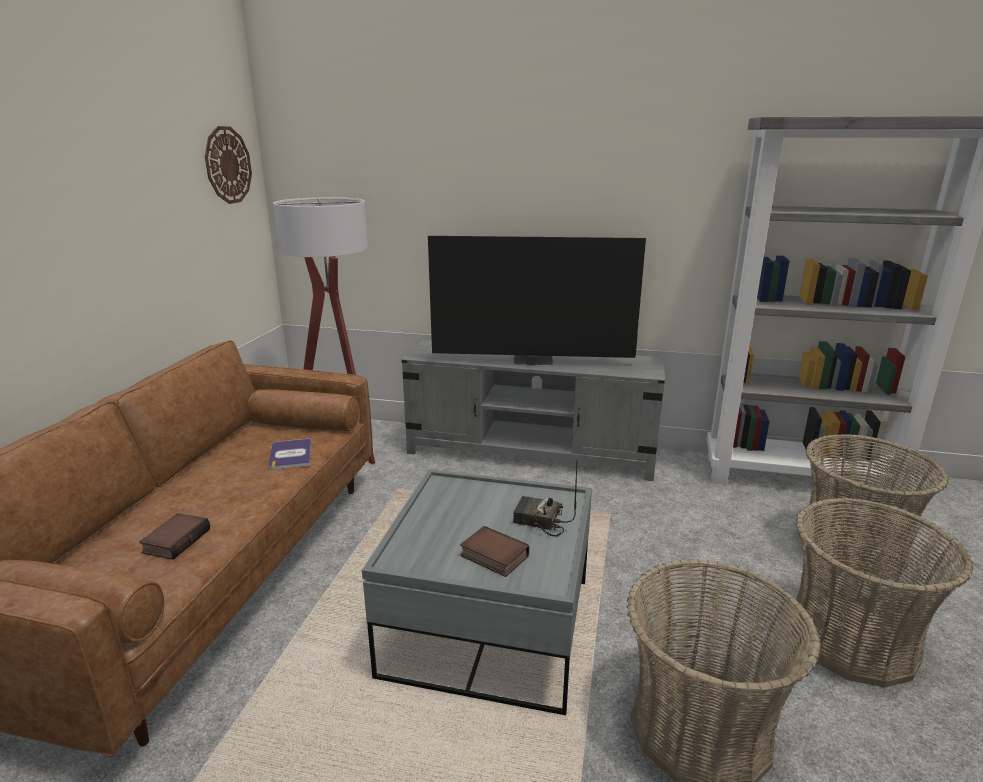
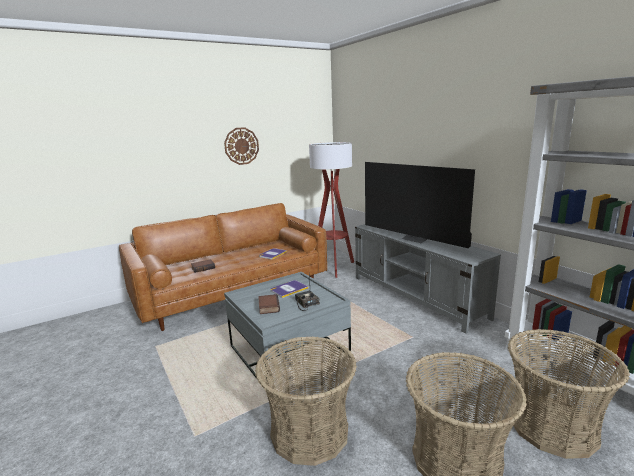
camera: 45 degrees right, 5 degrees down
(228, 165) = (308, 127): wall clock -> wall clock (241, 146)
(465, 509) = (288, 289): none -> book

